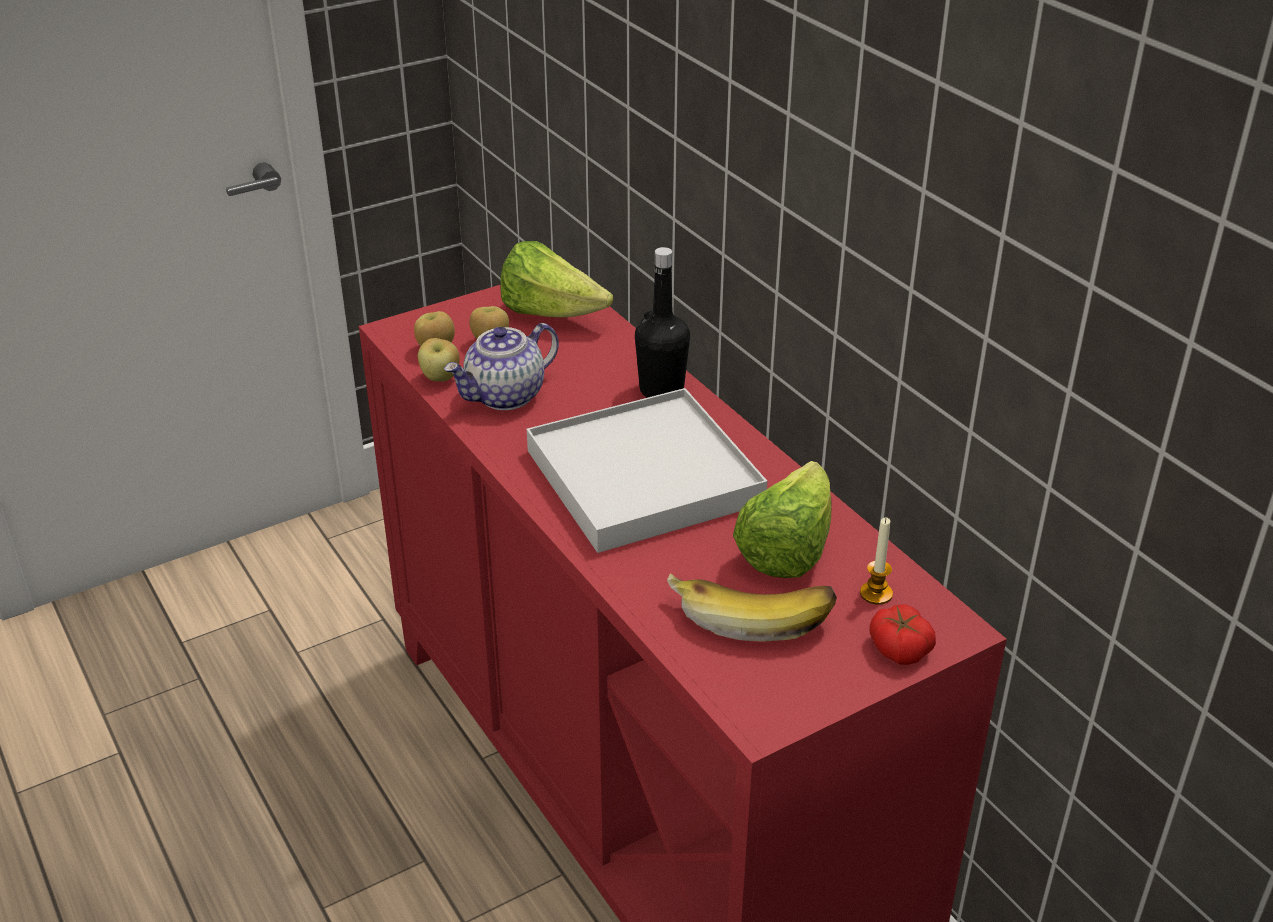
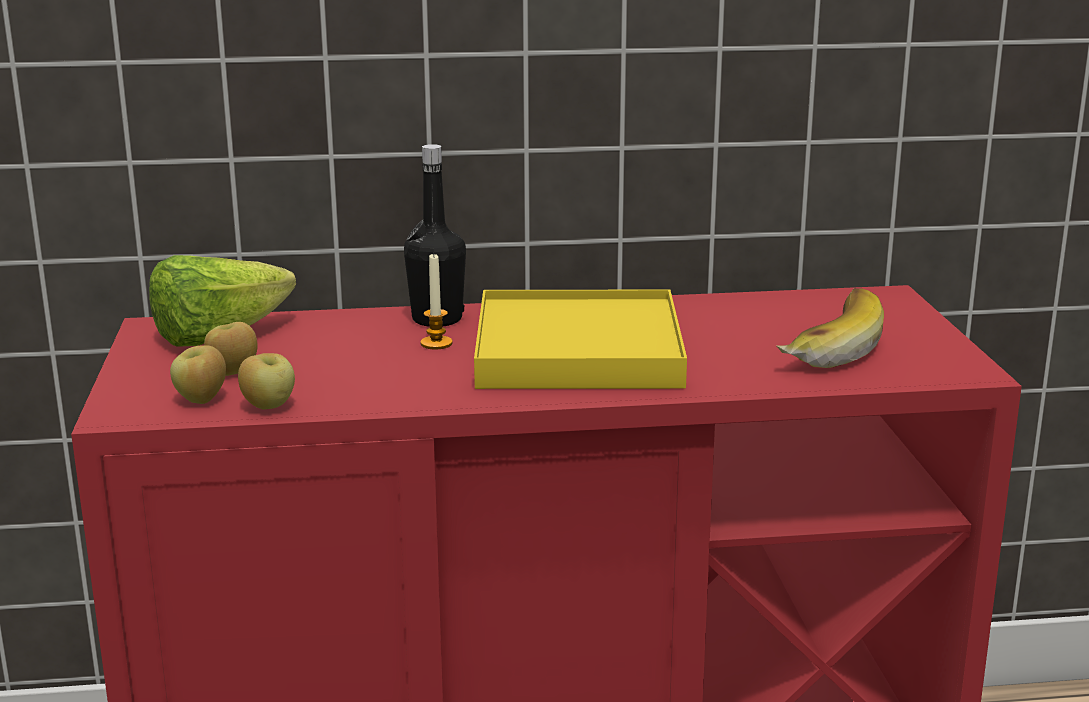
camera: 65 degrees left, 15 degrees down
(505, 396) = (354, 382): teapot -> none
(644, 476) = (577, 350): white tray -> yellow tray
(786, 549) = (743, 322): lettuce -> none
(876, 593) = (827, 307): candle -> candle (436, 343)
(899, 648) = (902, 314): tomato -> none

